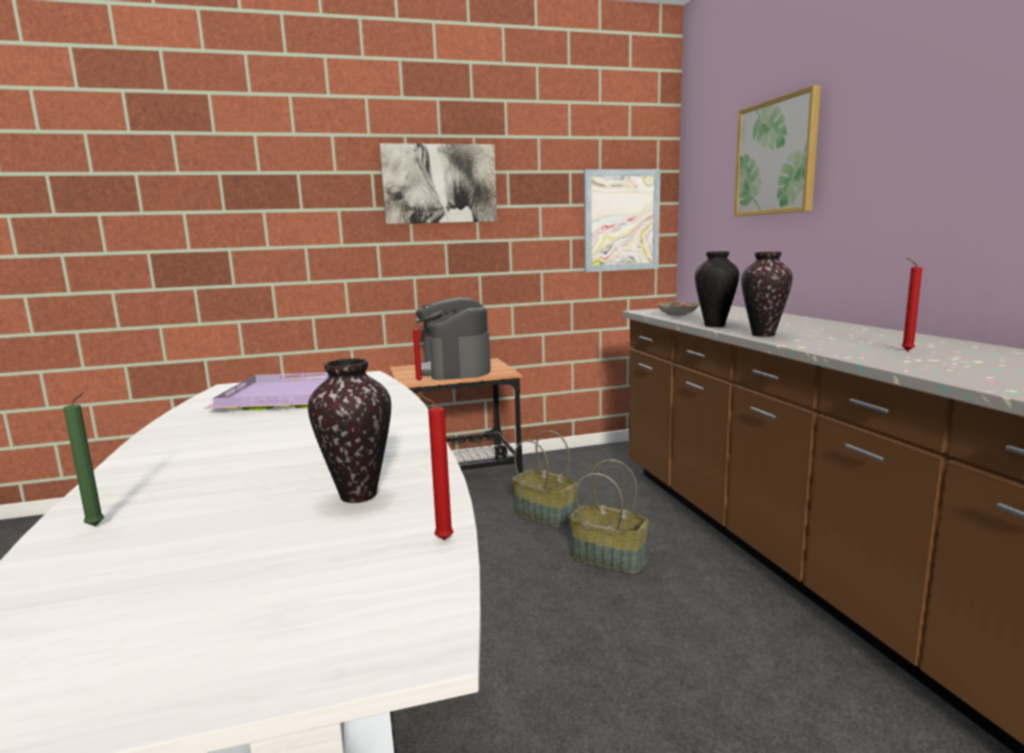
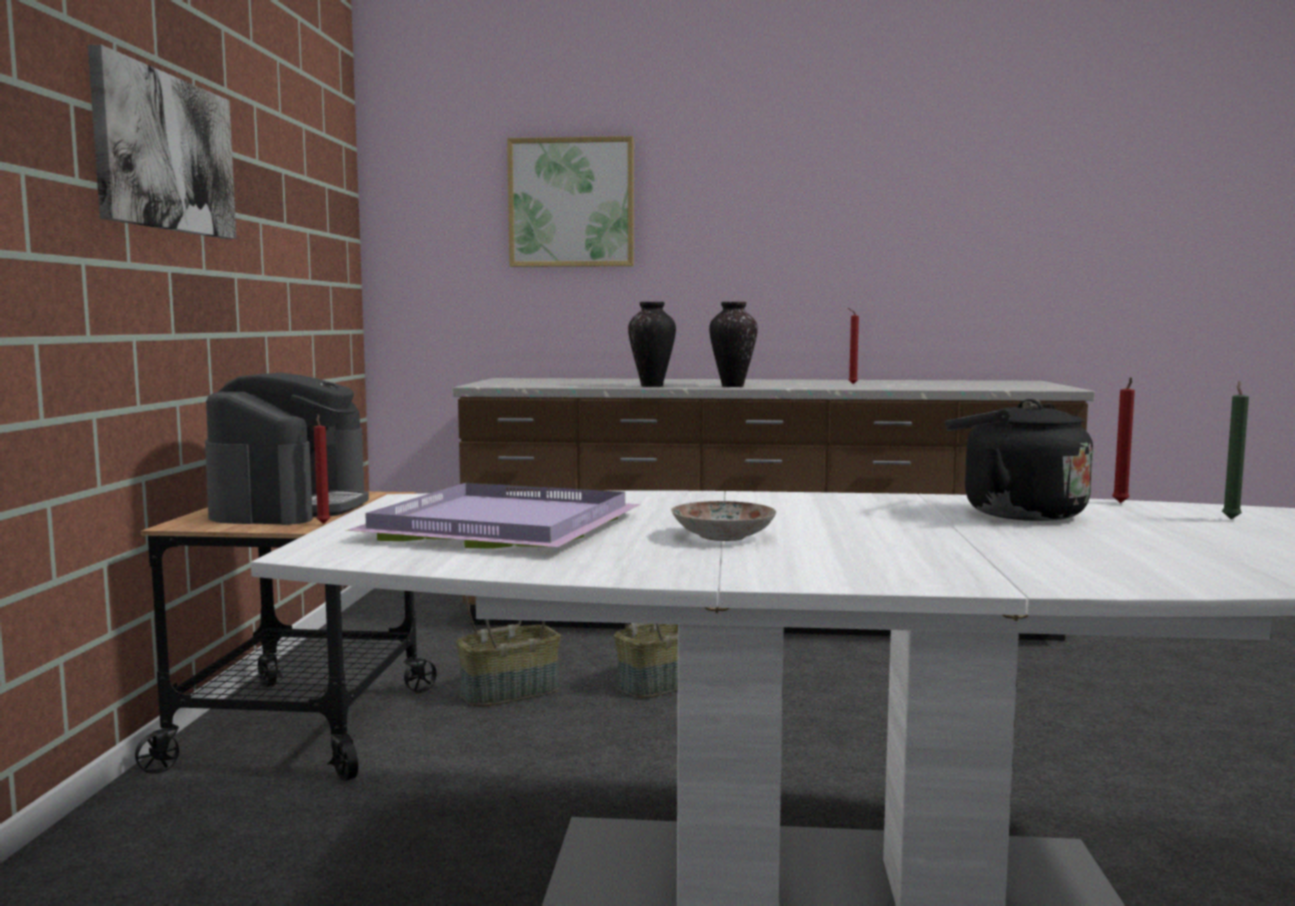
camera: 70 degrees left, 5 degrees down
(98, 526) = (1089, 574): green candle -> green candle (1231, 519)
(360, 495) = (1015, 513): vase -> black kettle
(454, 369) = (291, 507): coffee machine -> coffee machine turned 90 degrees counterclockwise
(621, 220) = (327, 259): picture -> none
(677, 314) = (545, 384): plate -> plate (724, 536)

